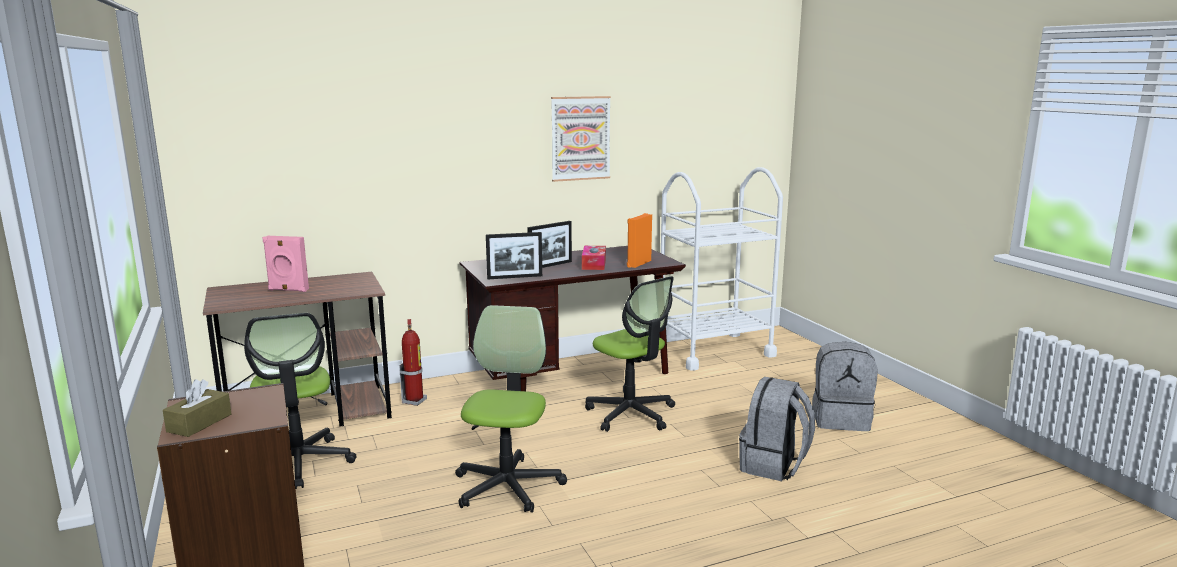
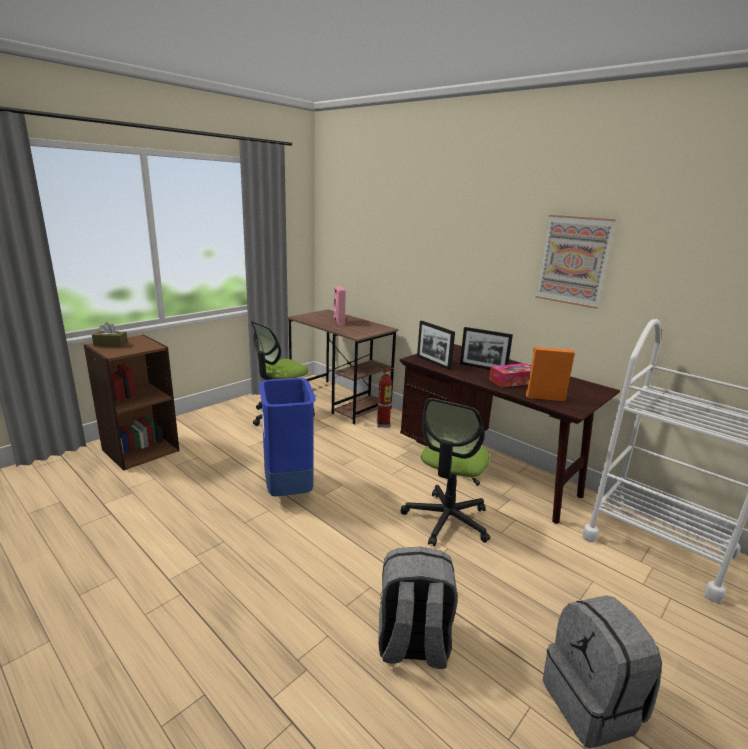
camera: 65 degrees right, 5 degrees up
(507, 486) = (289, 490): office chair -> blue trash can

